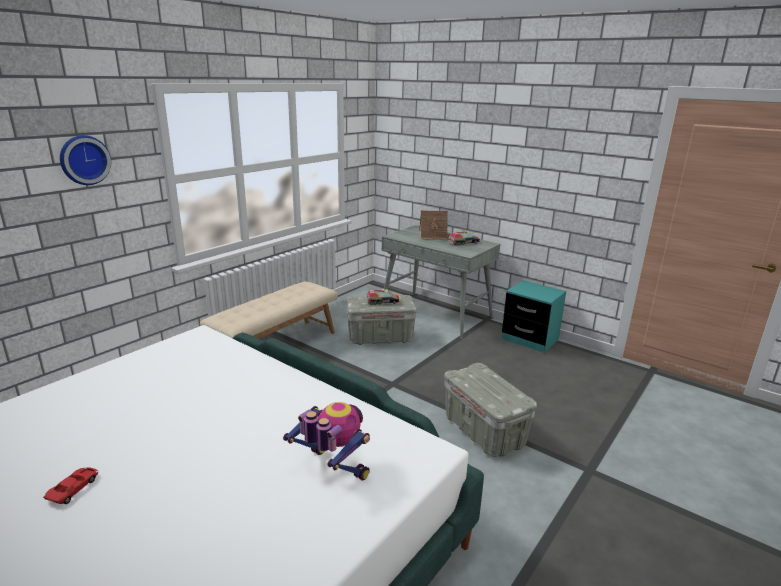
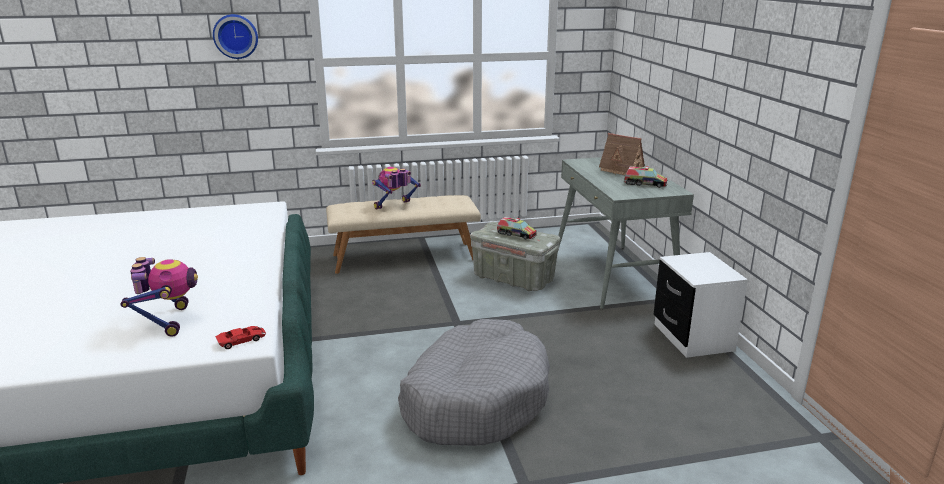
camera: 40 degrees right, 0 degrees up
(74, 488) = (45, 271): red toy car -> red toy car (242, 340)
(270, 304) = (395, 206): none -> toy robot
(484, 431) = (475, 399): grey storage box -> grey dog bed
(529, 339) = (692, 337): turquoise nightstand -> white nightstand

